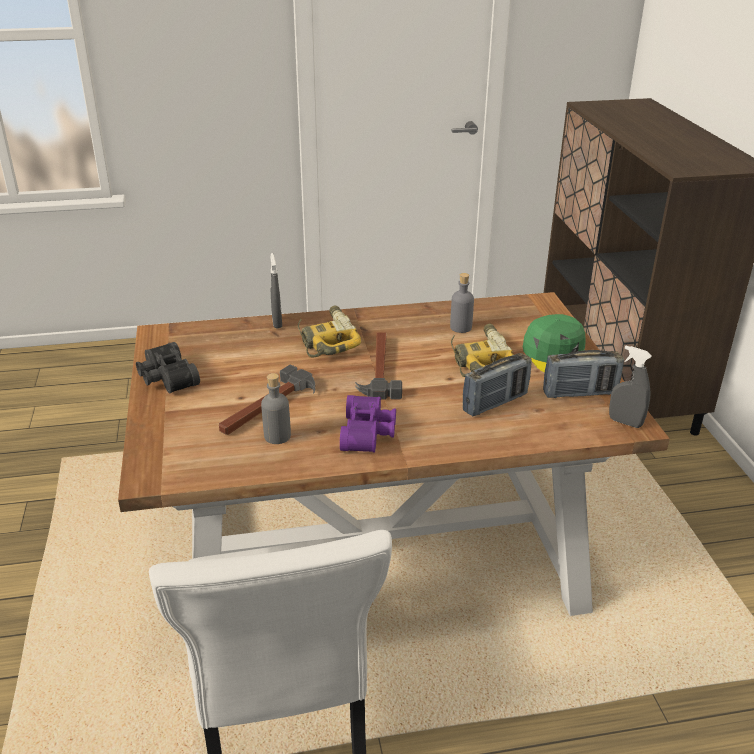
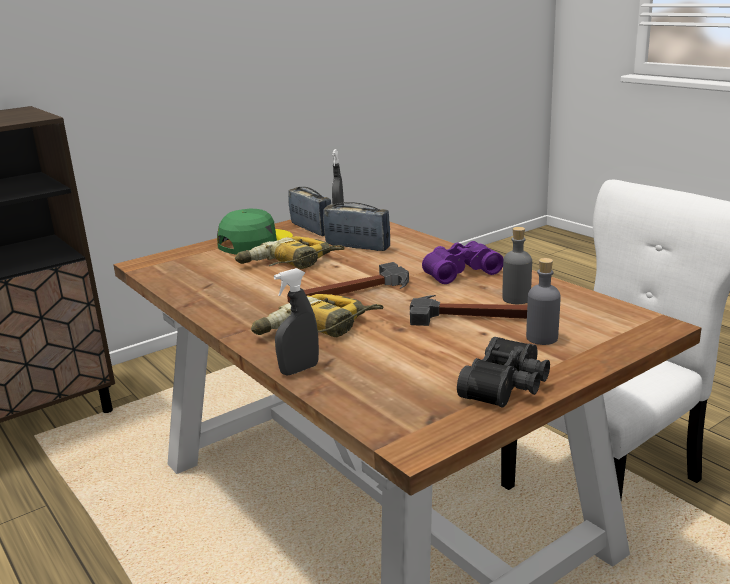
camera: 115 degrees left, 10 degrees down
(460, 327) = (229, 281): grey bottle -> grey bottle (542, 338)

